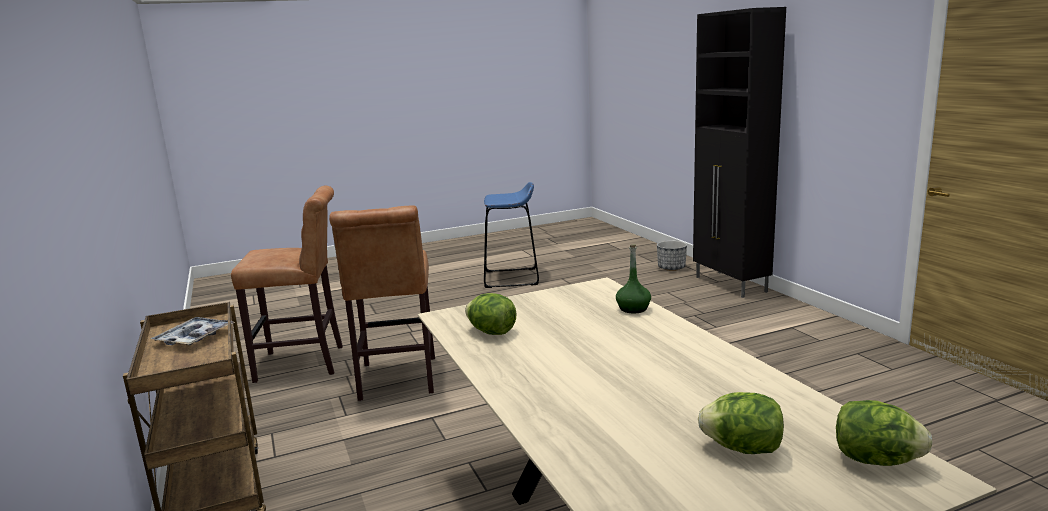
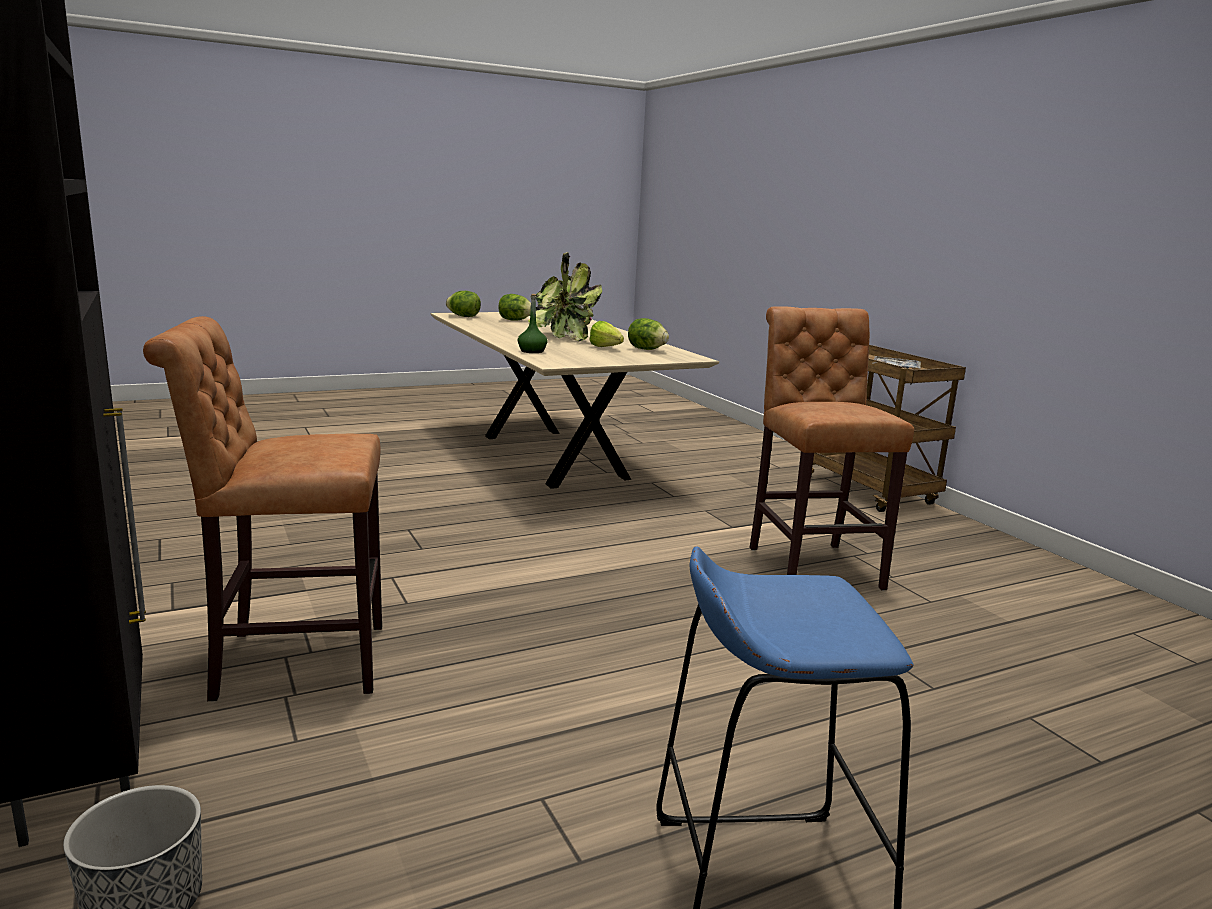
camera: 175 degrees right, 0 degrees up
(306, 363) = (985, 599): brown stool -> brown stool (290, 662)
(543, 328) = (607, 348): none -> lettuce
(614, 359) = (559, 337): none -> potted plant

